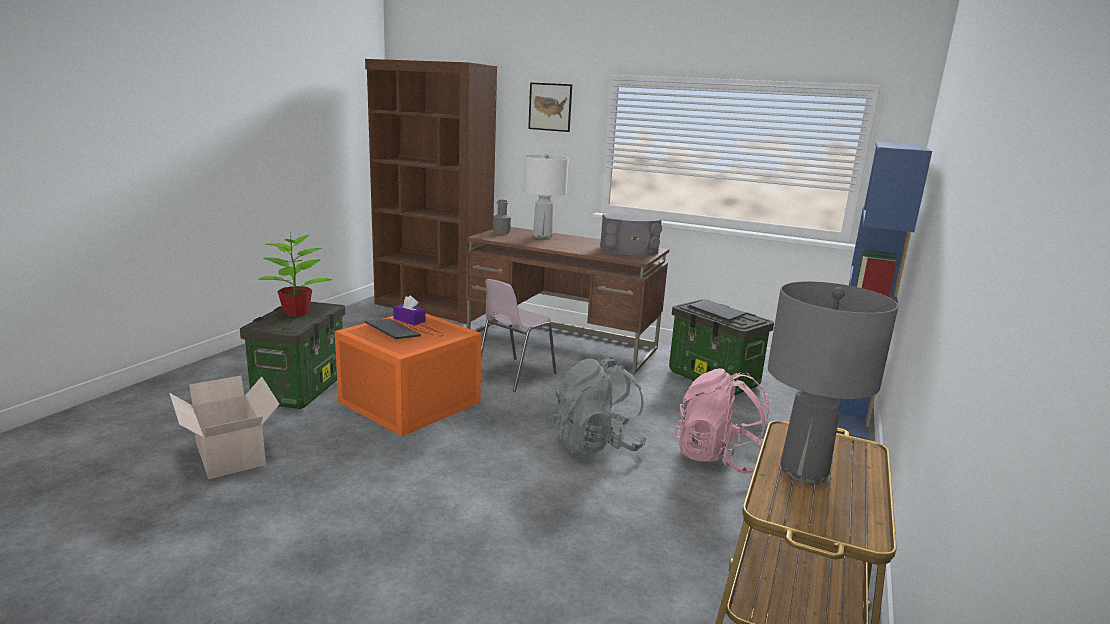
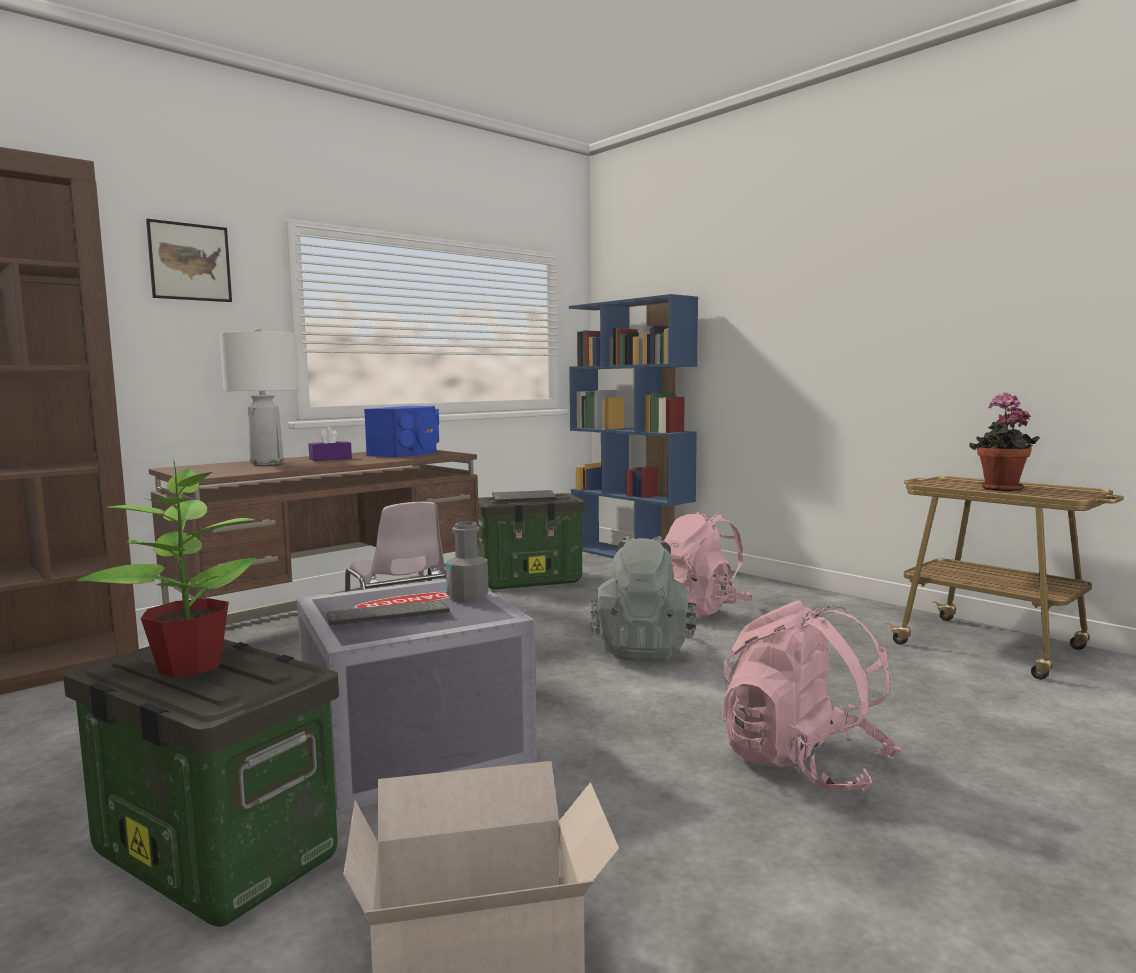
camera: 65 degrees left, 10 degrees down
(407, 402) = (412, 745): orange storage box -> grey storage box
(409, 320) = (348, 604): purple tissue box -> purple tissue box (330, 459)
(432, 523) = (803, 764): none -> pink backpack
(501, 232) = (196, 470): grey bottle -> grey bottle (467, 597)
(629, 251) = (407, 453): grey speaker -> blue speaker
(802, 472) = (1000, 489): grey table lamp -> potted plant

